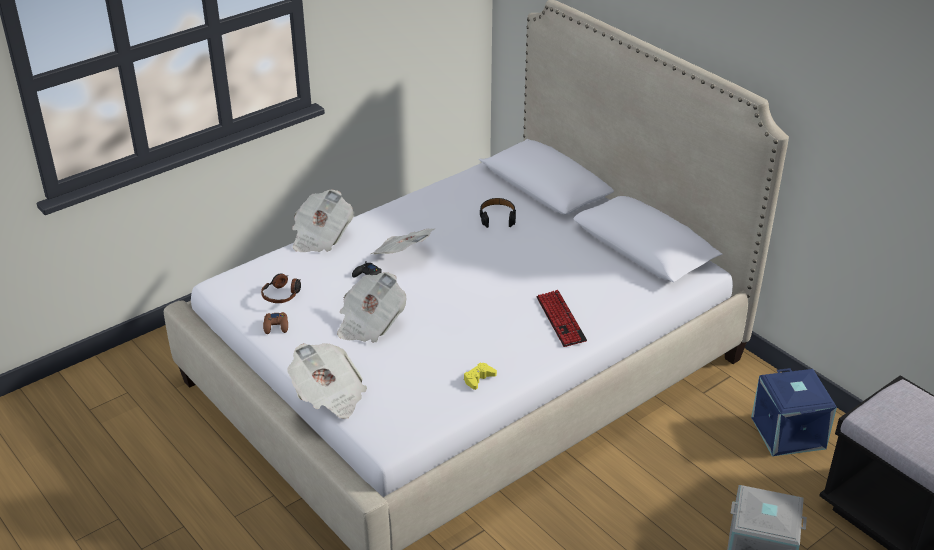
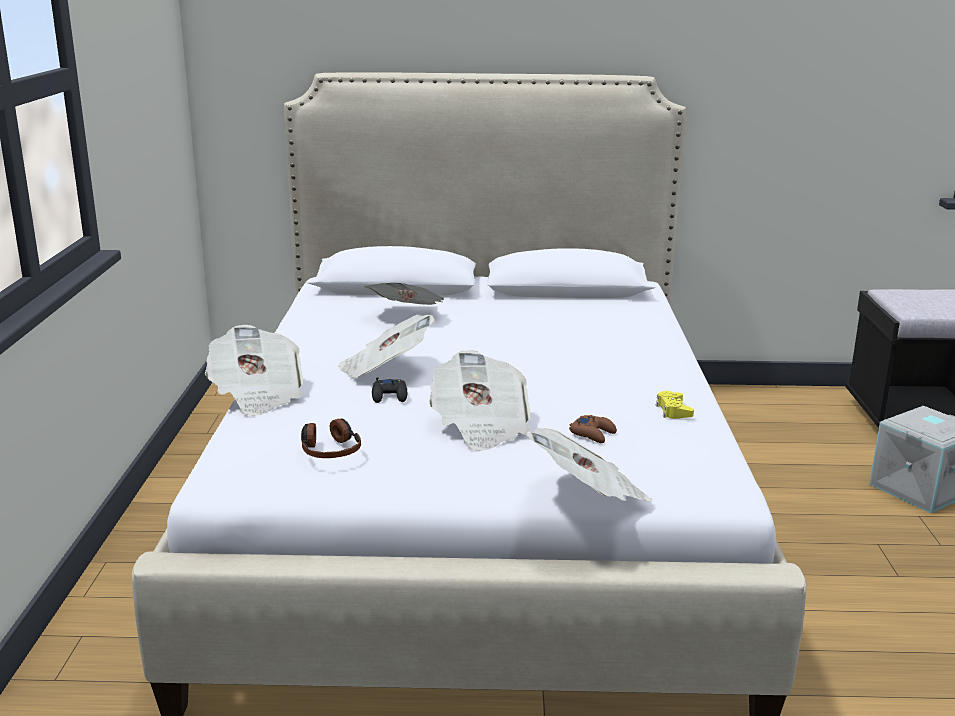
camera: 50 degrees left, 15 degrees down
(276, 326) = (385, 478): brown game controller -> brown game controller (593, 434)
(497, 217) = (407, 315): black headphones -> newspaper
(560, 319) = (627, 347): keyboard -> none
(789, 433) = (771, 412): blue storage box -> none

